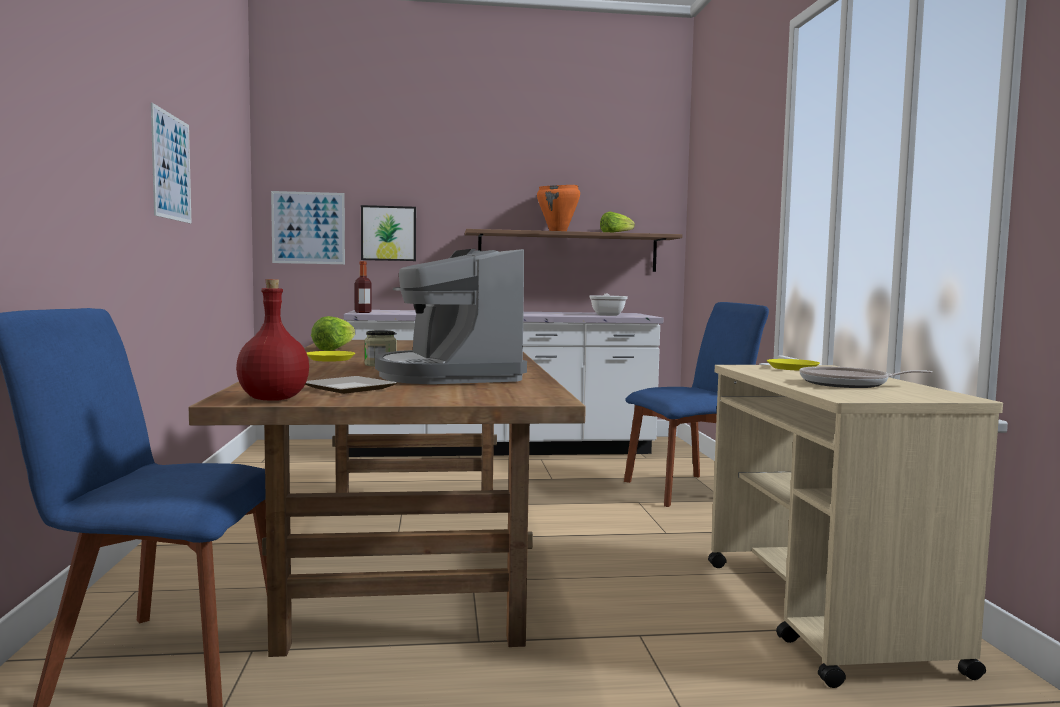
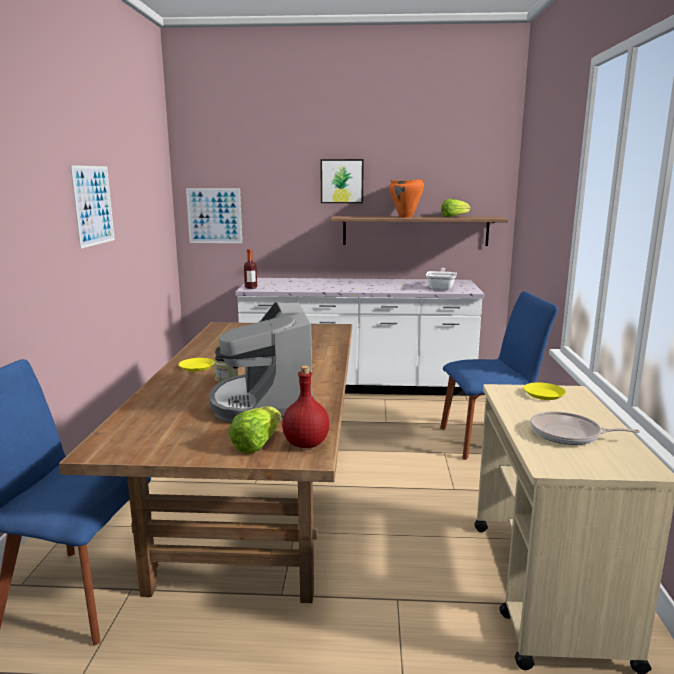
camera: 10 degrees right, 10 degrees up
(274, 399) = (120, 451): red bottle -> red bottle (306, 443)
(334, 349) = (209, 345): lettuce -> lettuce (256, 444)
(349, 388) = (181, 430): plate -> none
(388, 233) = (274, 219): picture -> picture (342, 181)

